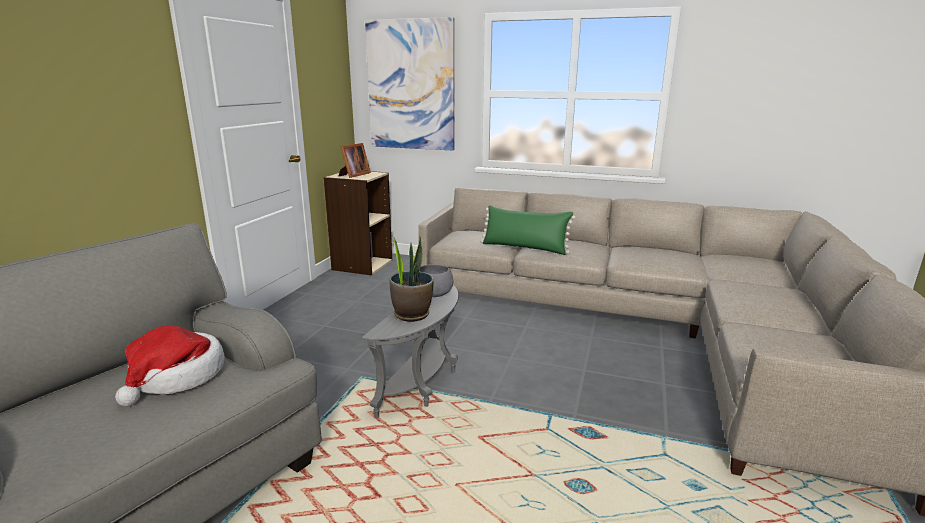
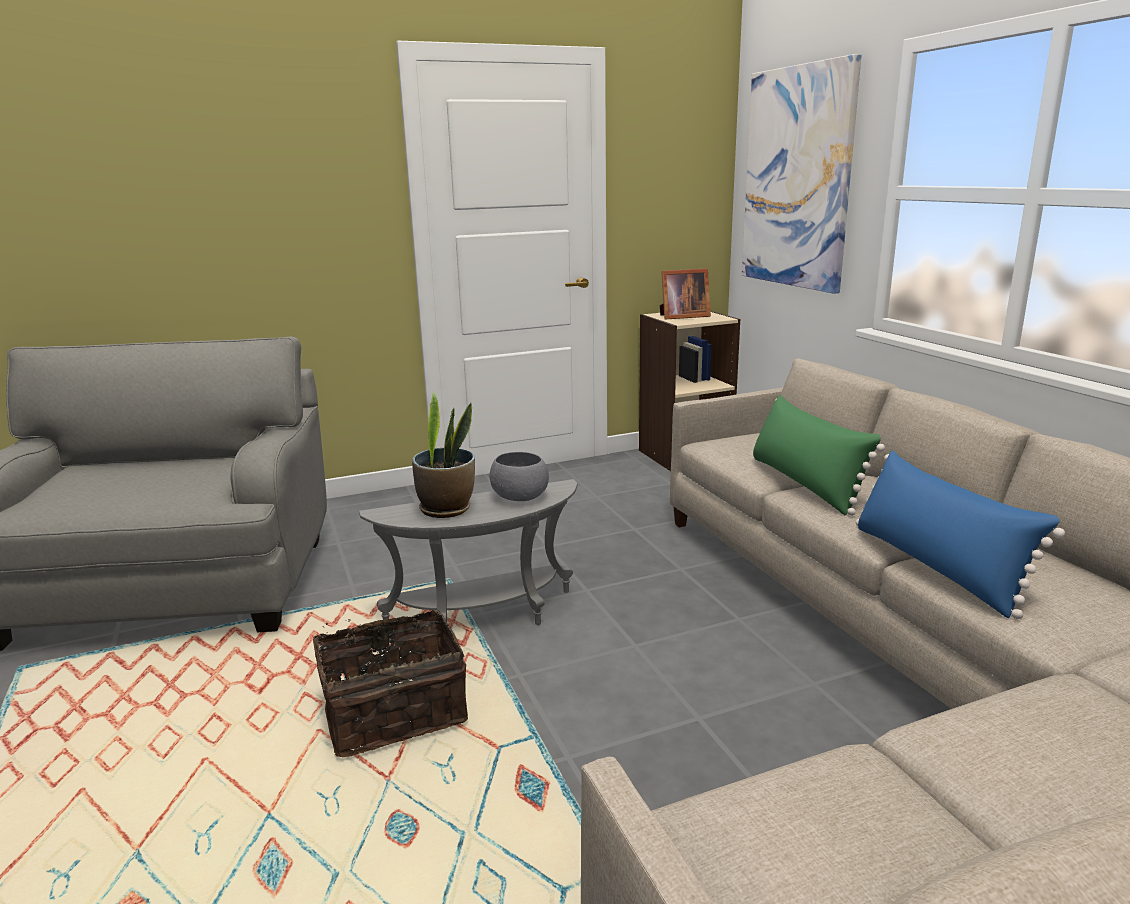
camera: 50 degrees right, 0 degrees up
(177, 377) = (178, 481): hat -> none
(472, 450) = (394, 711): none -> basket
(626, 262) = (936, 567): none -> blue pillow

